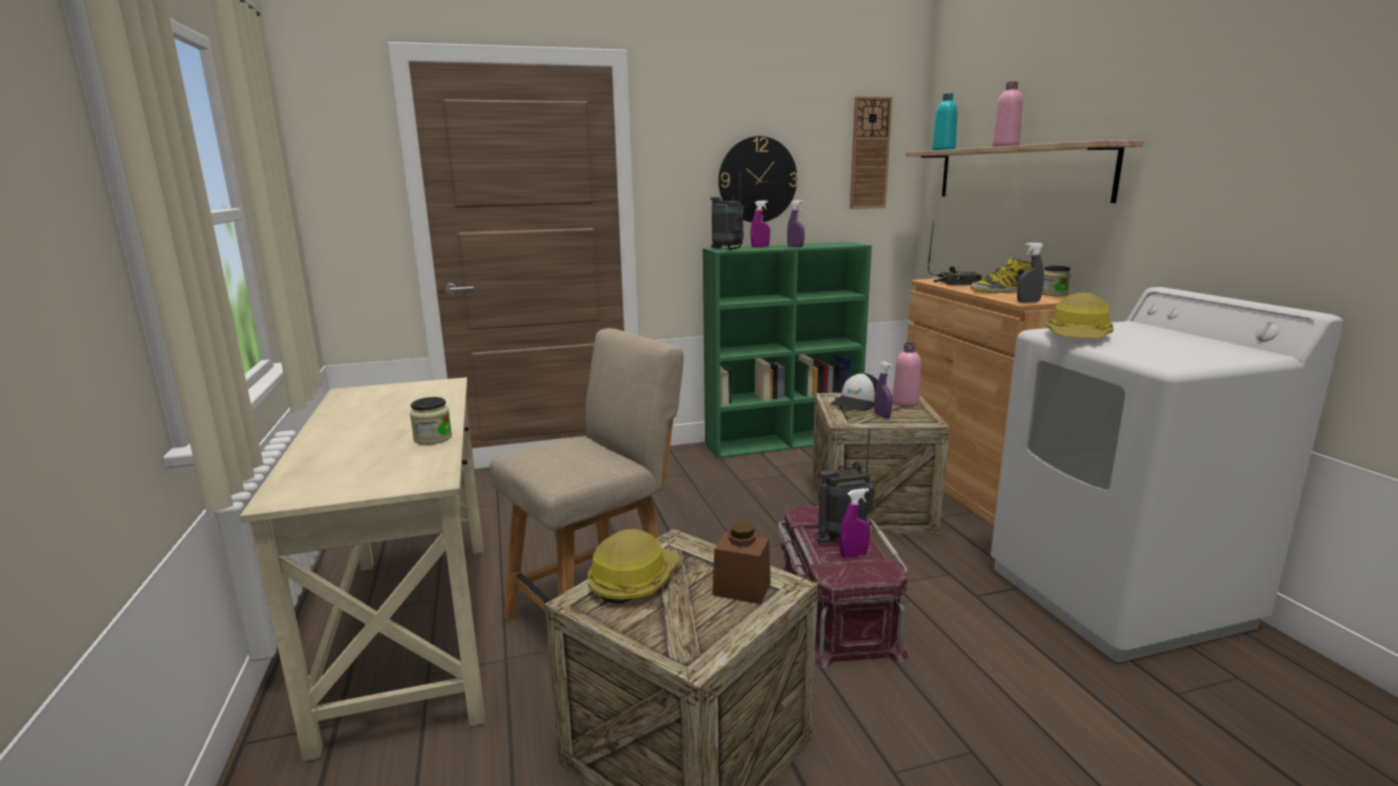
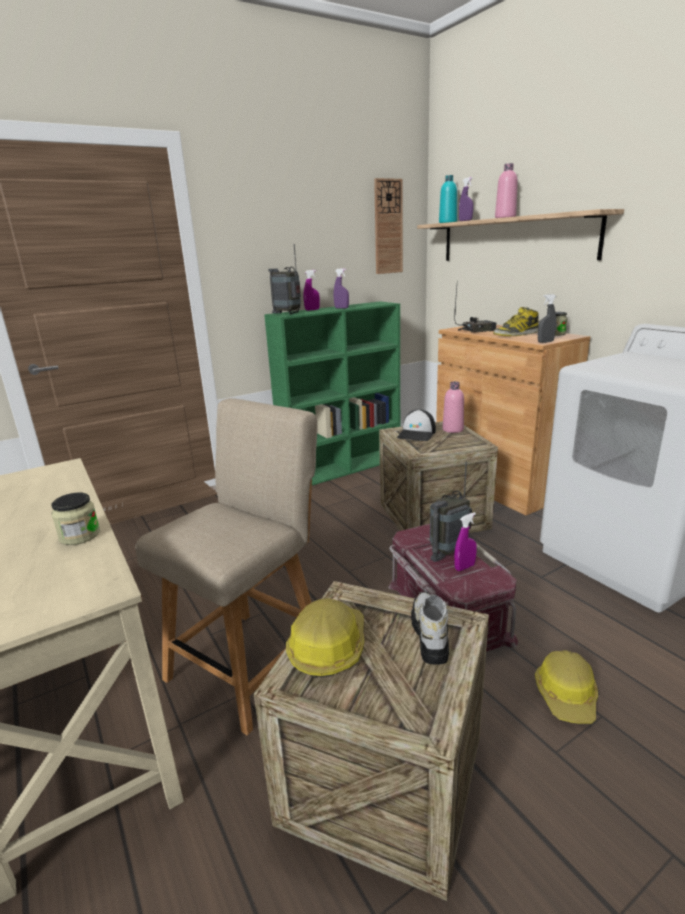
camera: 15 degrees left, 5 degrees up
(741, 589) = (429, 634): brown jar -> shoe
(757, 180) = (303, 252): wall clock -> none
(882, 416) = (442, 443): purple spray bottle -> purple spray bottle (465, 221)
(1079, 337) = (611, 369): hard hat -> hard hat (567, 696)

